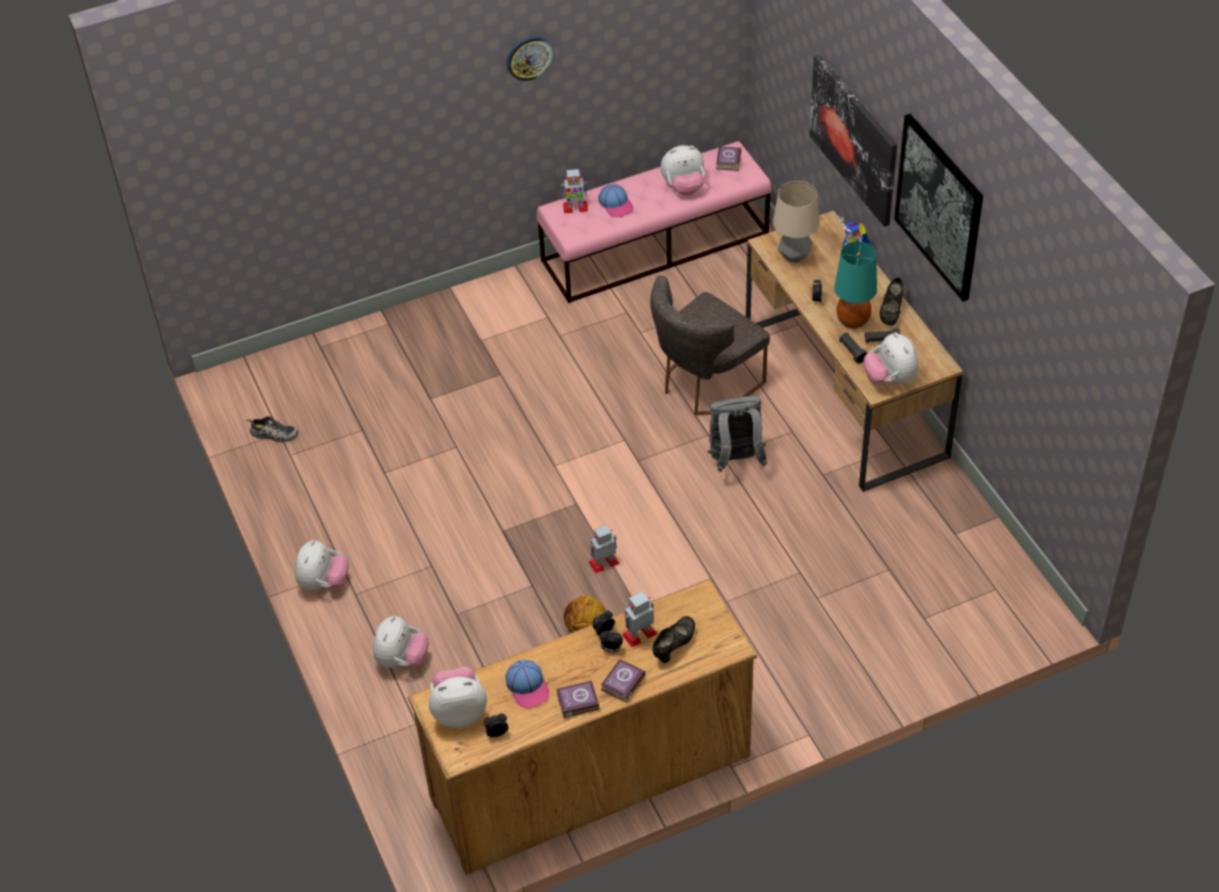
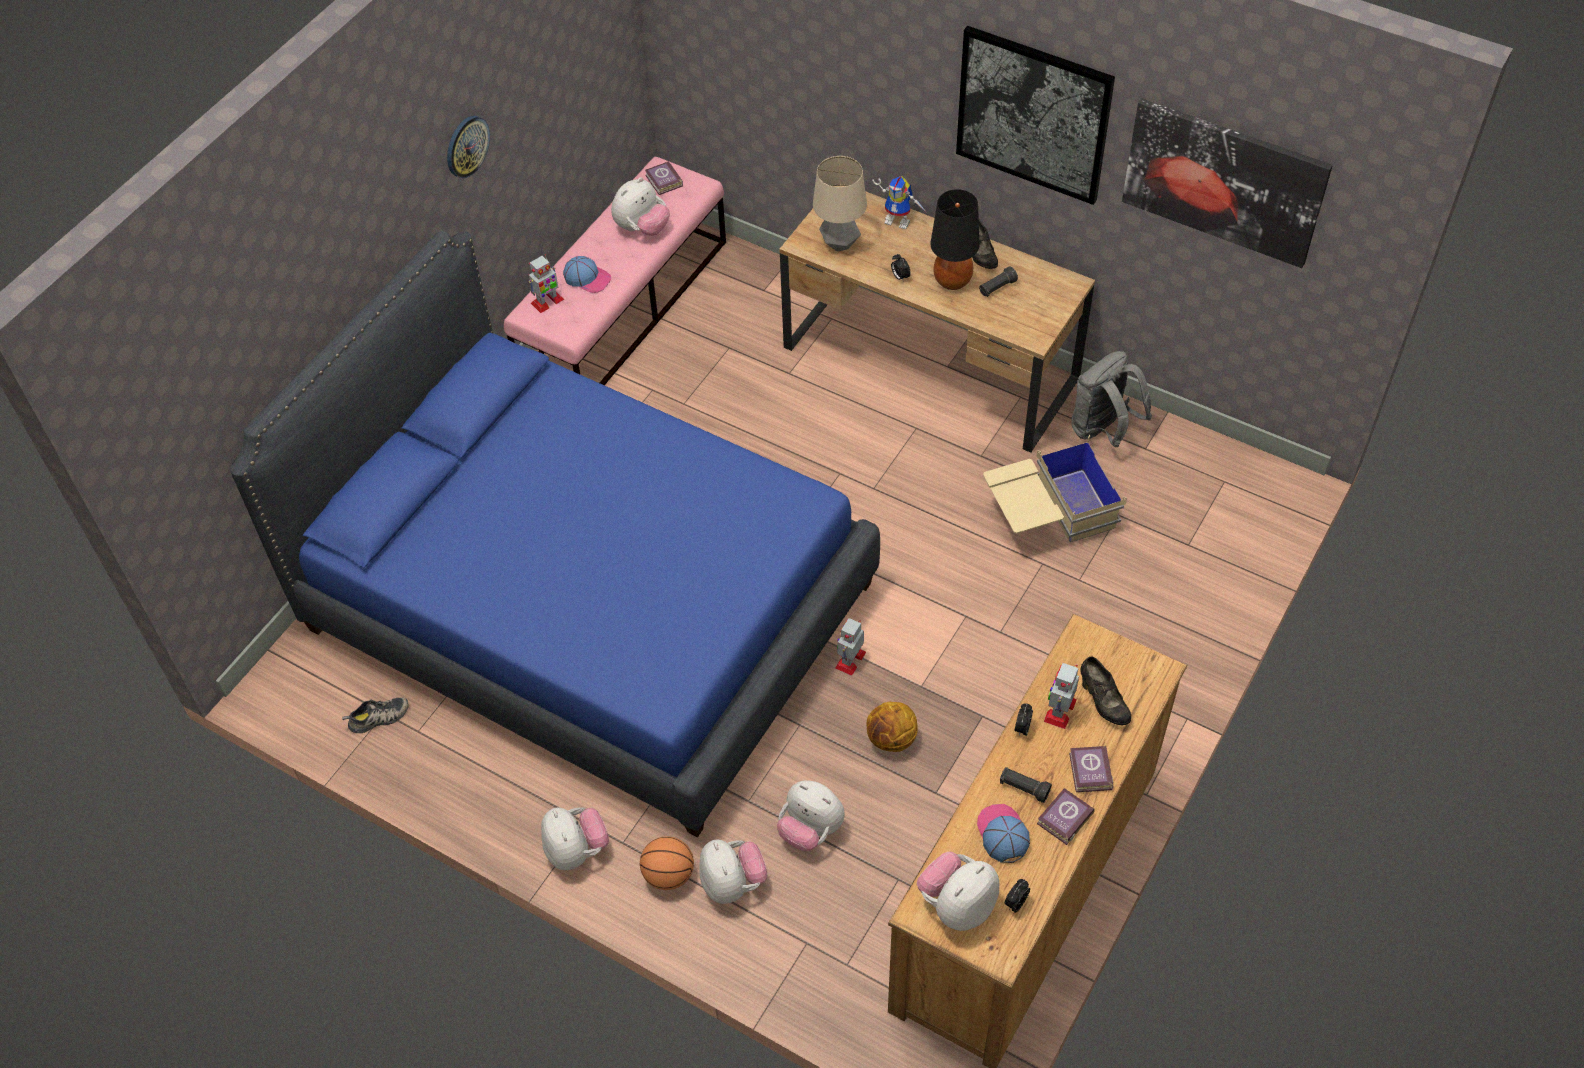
camera: 35 degrees left, 5 degrees up
(366, 630) = (668, 875): none -> basketball
(462, 434) = (589, 605): none -> blue bed
(528, 687) = (1002, 834): cap -> cap turned 135 degrees counterclockwise
(611, 649) = (1047, 743): alarm clock -> none
(674, 645) = (1103, 702): black shoe -> black shoe turned 150 degrees clockwise
(704, 385) = (793, 425): grey chair -> none
(735, 460) = (887, 485): grey backpack -> grey backpack (1103, 430)
(835, 542) = (1048, 515): none -> beige storage box
(852, 352) = (979, 312): black flashlight -> black flashlight (1024, 788)
(853, 320) = (952, 280): turquoise table lamp -> black table lamp
(854, 139) = (863, 88): picture -> picture (1224, 181)
(890, 379) = (1038, 321): plush toy -> plush toy (810, 830)

